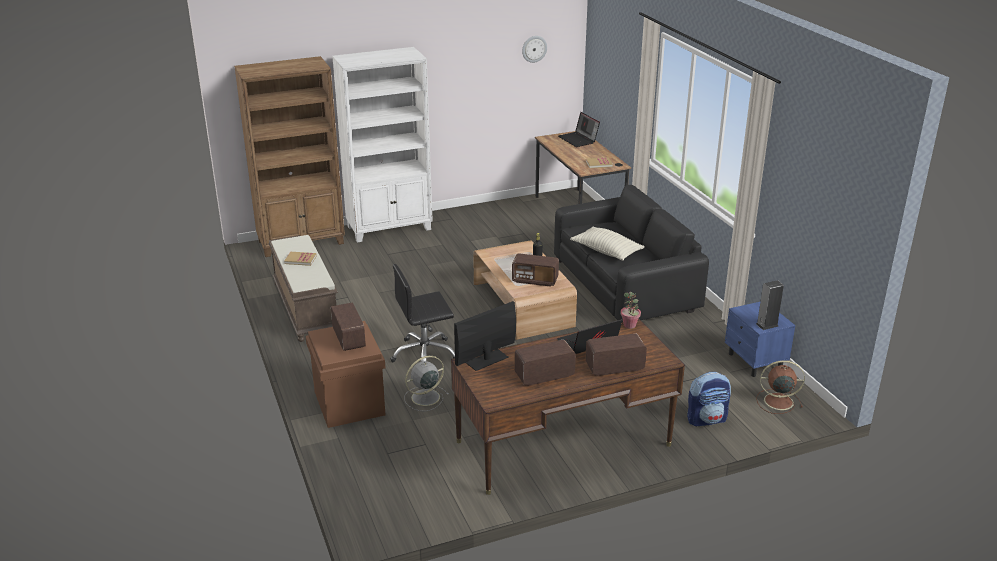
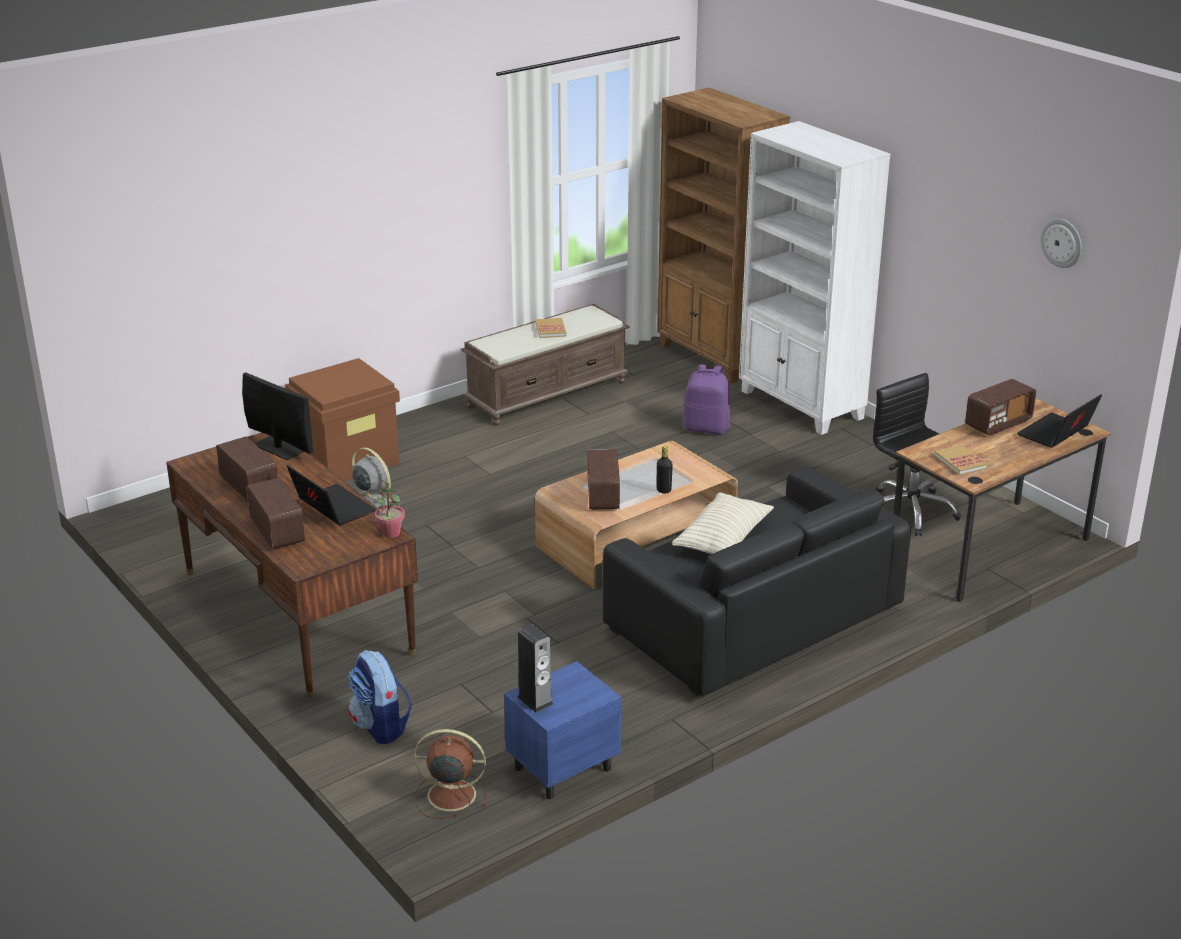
camera: 75 degrees right, 0 degrees up
(348, 338) = (348, 381): radio -> radio (998, 423)
(398, 261) = (706, 428): none -> purple backpack
(424, 355) = (469, 488): black office chair -> black office chair (910, 511)
(777, 401) = (449, 795): brown fan -> brown fan turned 75 degrees counterclockwise

